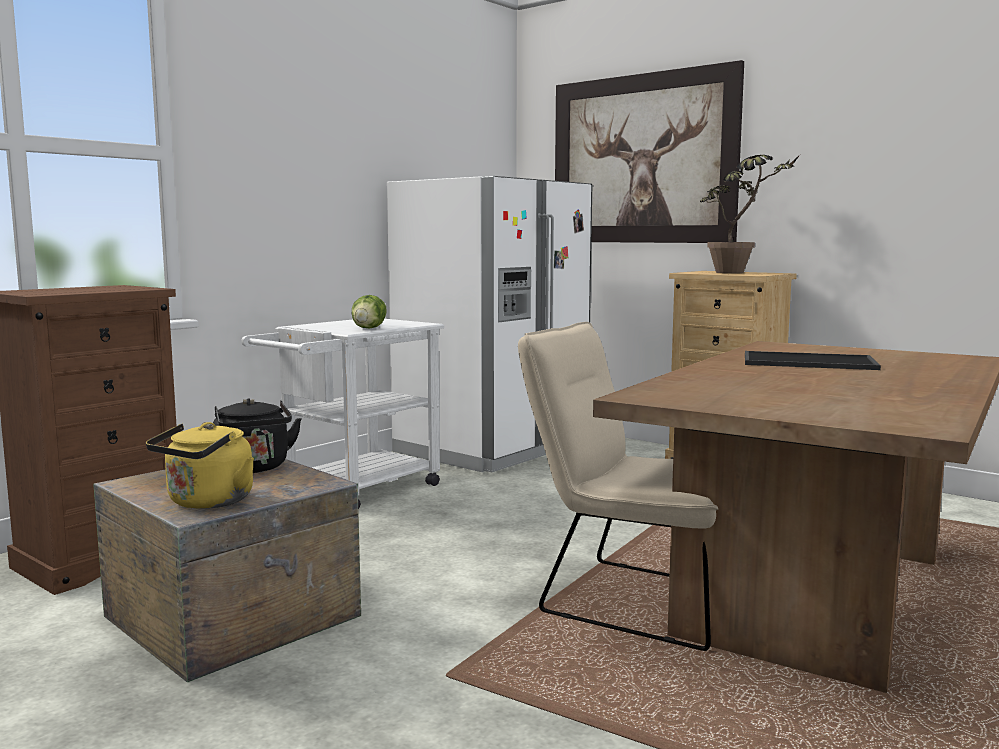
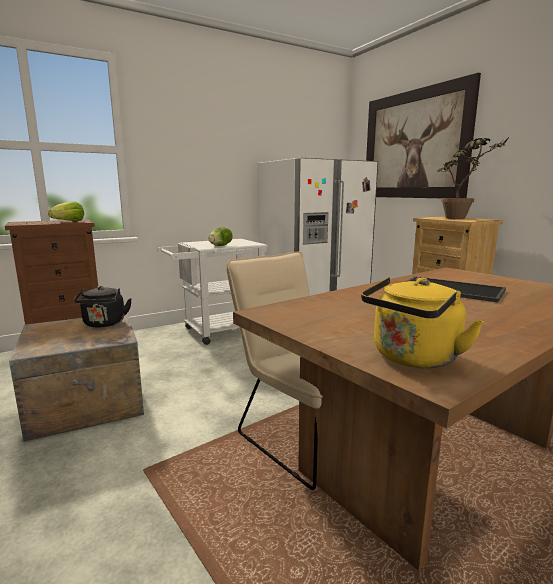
camera: 20 degrees right, 5 degrees up
(119, 289) = (69, 222): none -> lettuce
(207, 502) = (48, 345): yellow kettle -> yellow kettle (412, 359)

